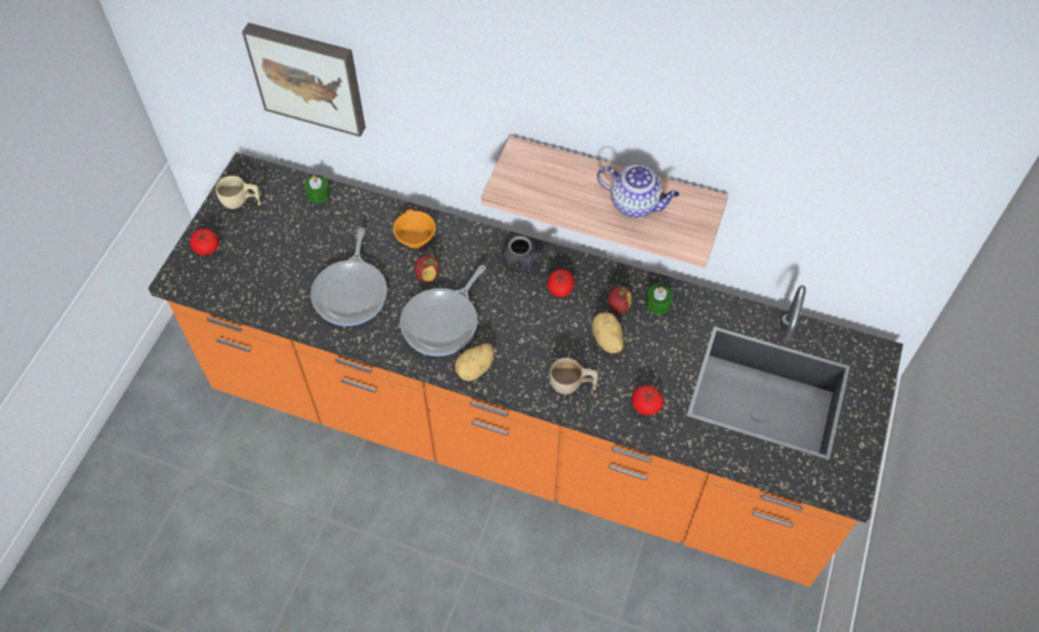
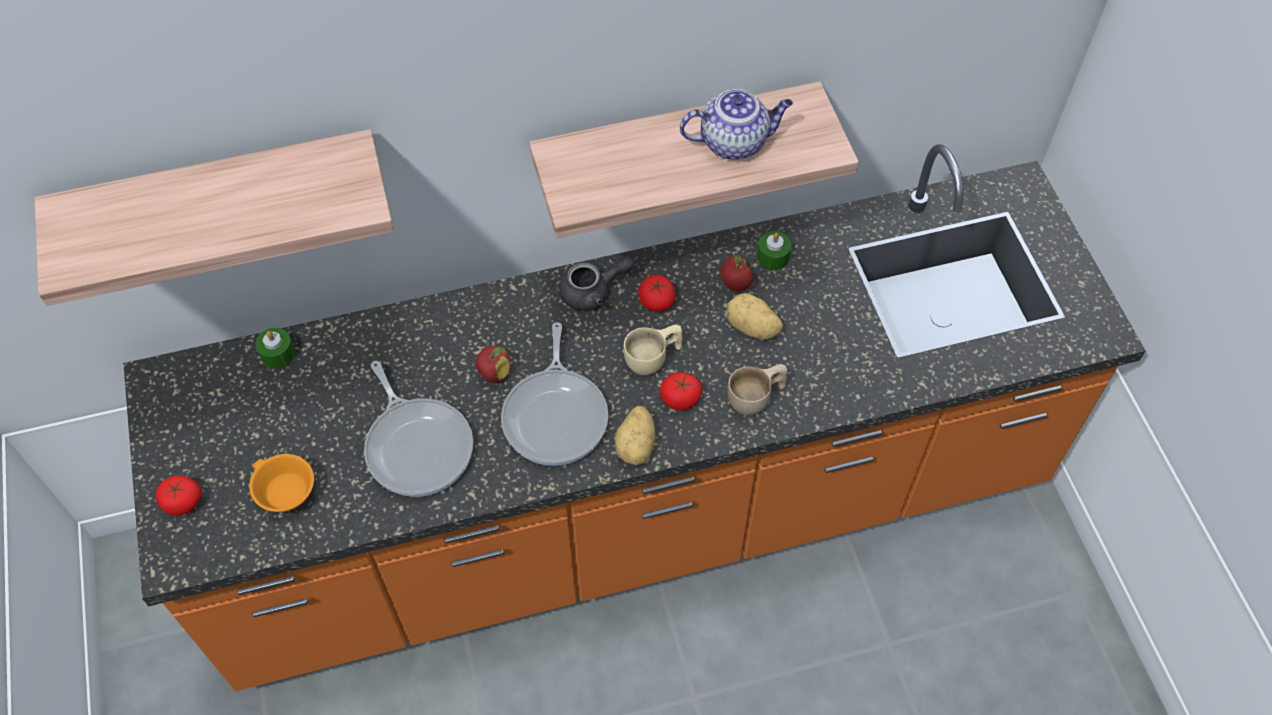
camera: 35 degrees left, 0 degrees up
(241, 202) = (183, 420): beige cup -> beige cup (653, 359)
(309, 76) = (220, 198): picture -> shelf
(413, 237) = (441, 339): orange cup -> orange cup (284, 494)
(646, 405) = (848, 372): tomato -> tomato (680, 398)

